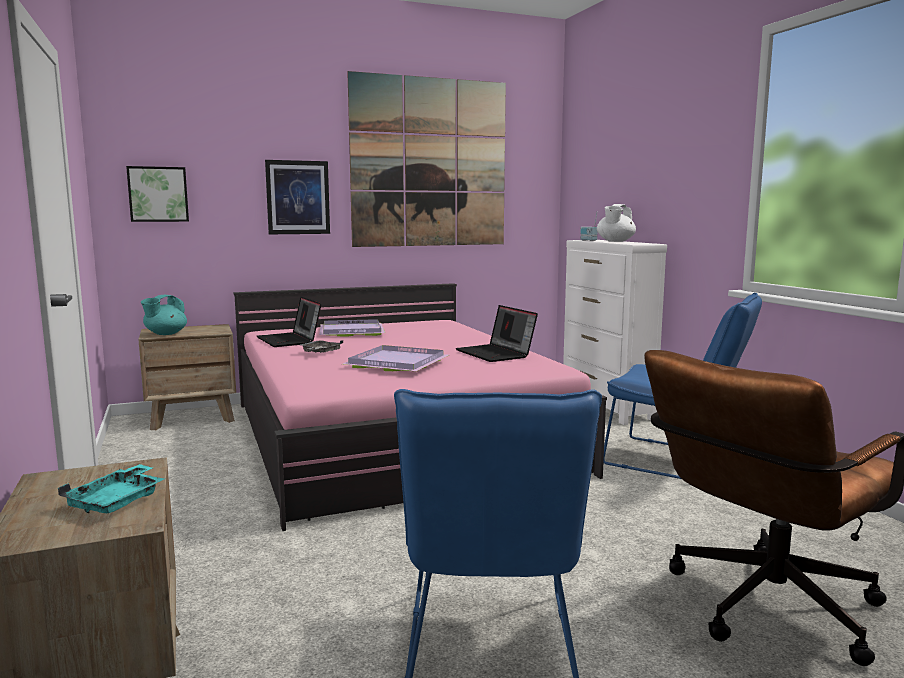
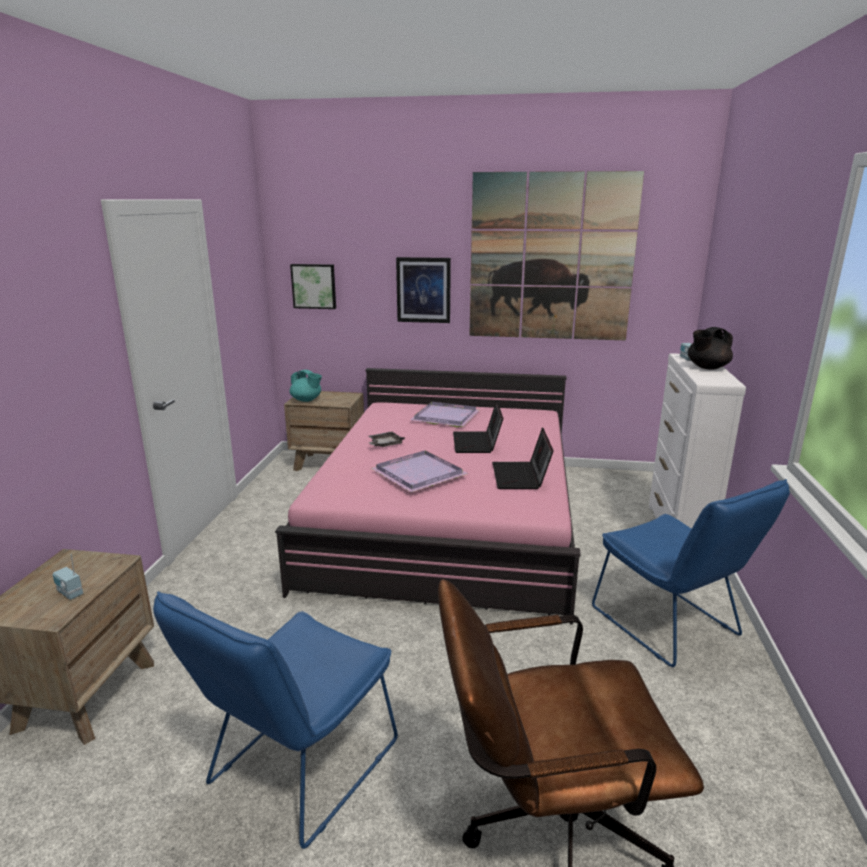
camera: 30 degrees right, 10 degrees up
(118, 501) = (69, 593): turquoise tray -> radio
(165, 334) = (306, 400): turquoise teapot -> turquoise teapot turned 120 degrees counterclockwise
(290, 340) = (385, 422): laptop -> laptop (477, 443)
(615, 241) = (707, 367): white teapot -> black teapot

